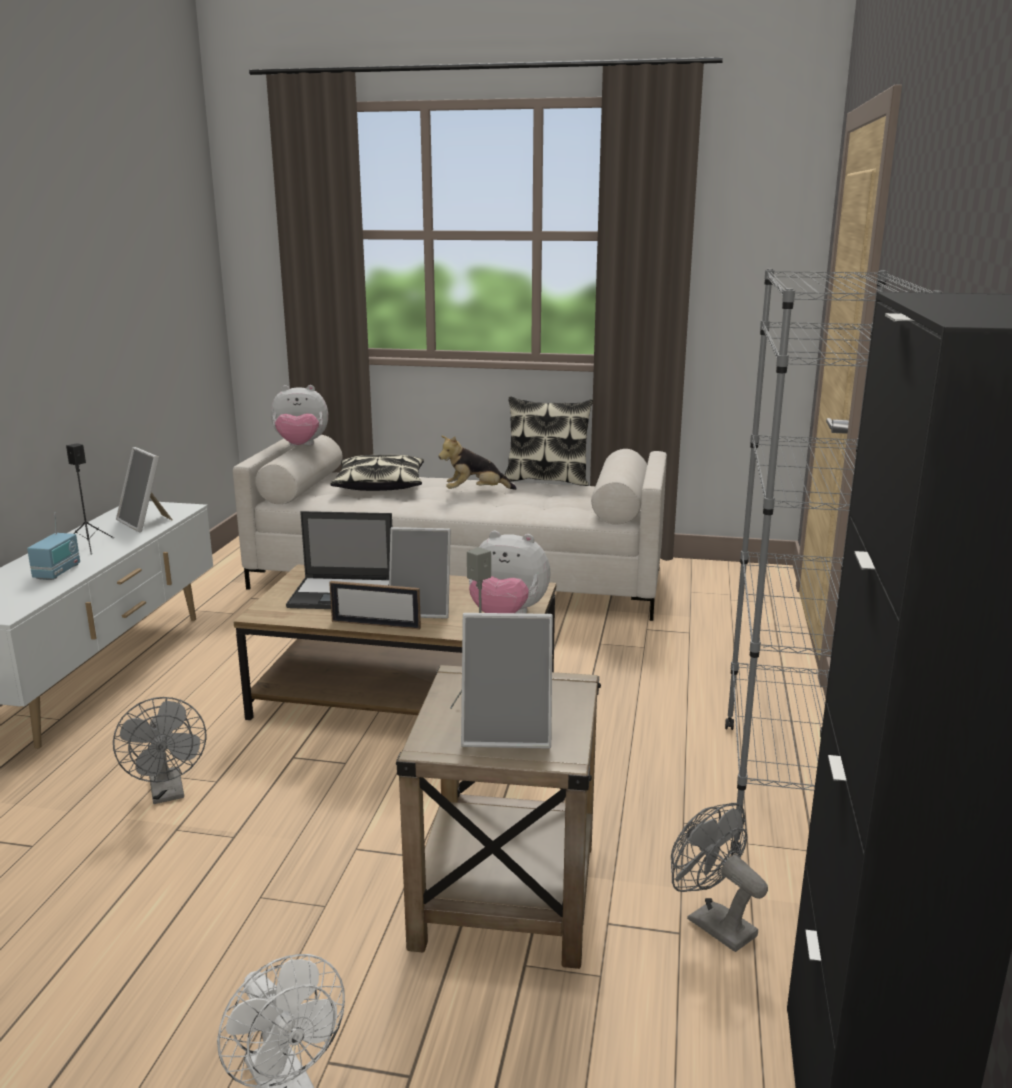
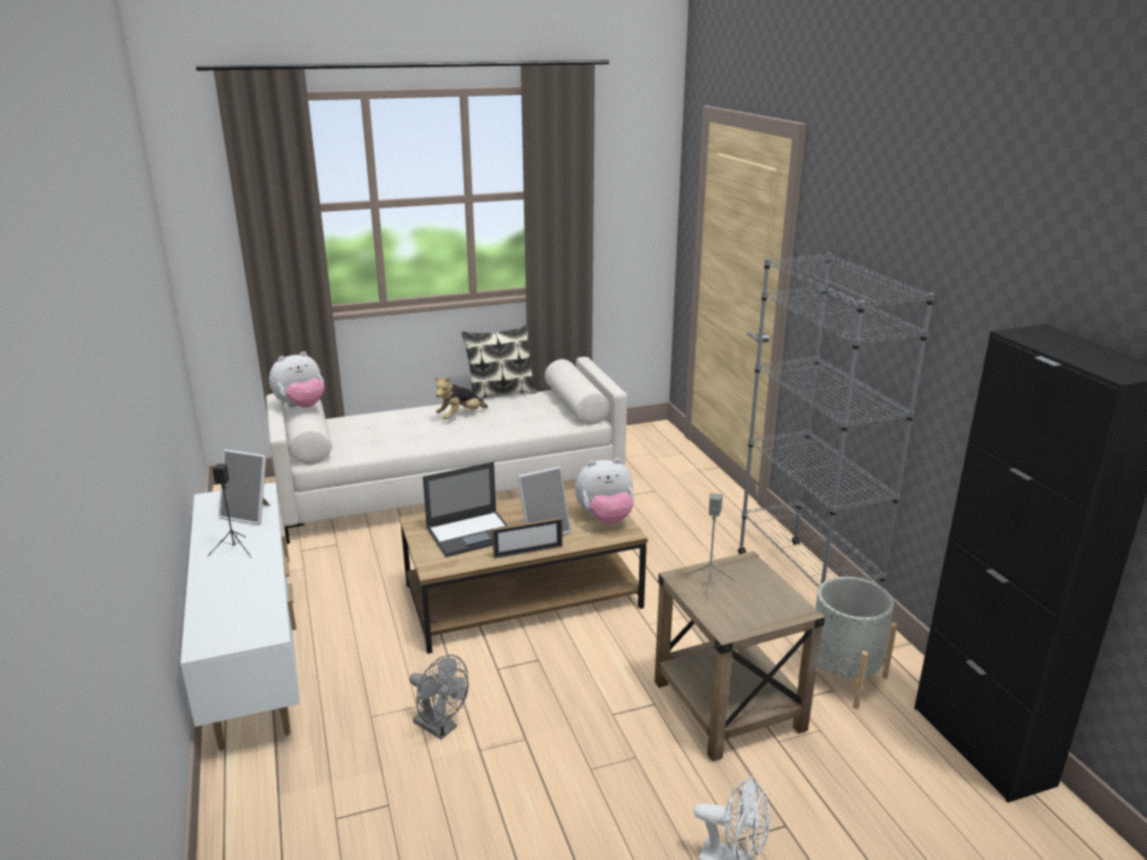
camera: 30 degrees left, 5 degrees up
(57, 572) = (250, 582): radio -> none
(380, 485) = (377, 426): pillow -> none
(508, 732) = (755, 605): picture frame -> none
(712, 923) = (842, 678): grey fan -> grey planter

